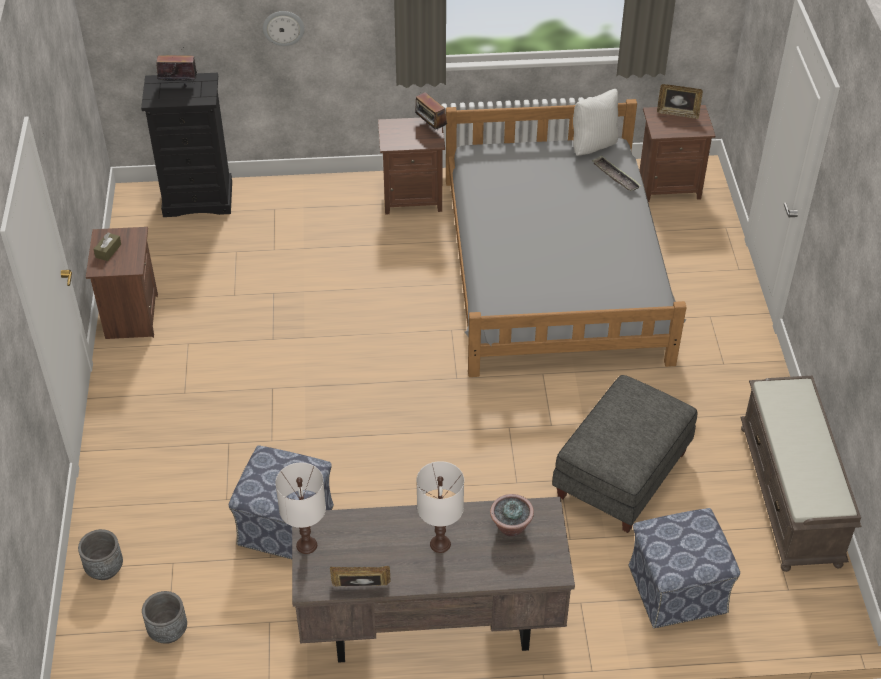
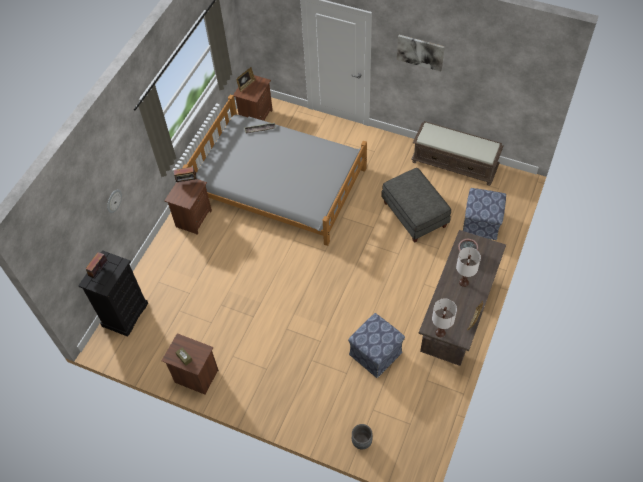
camera: 60 degrees left, 10 degrees up
(168, 631) = (412, 424): grey planter -> none
(593, 146) = (232, 128): white pillow -> none
(852, 218) = (420, 52): none -> picture

